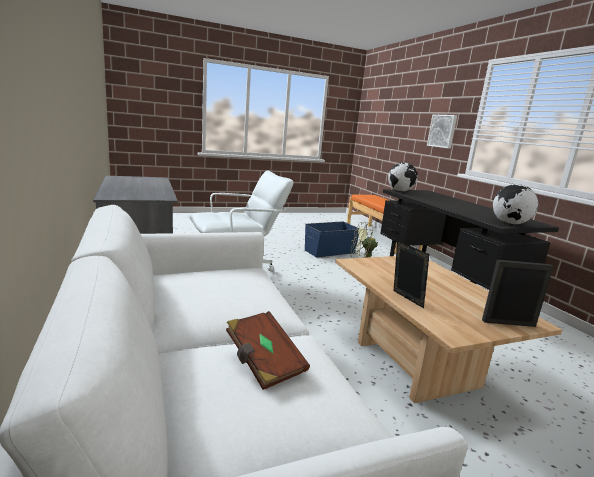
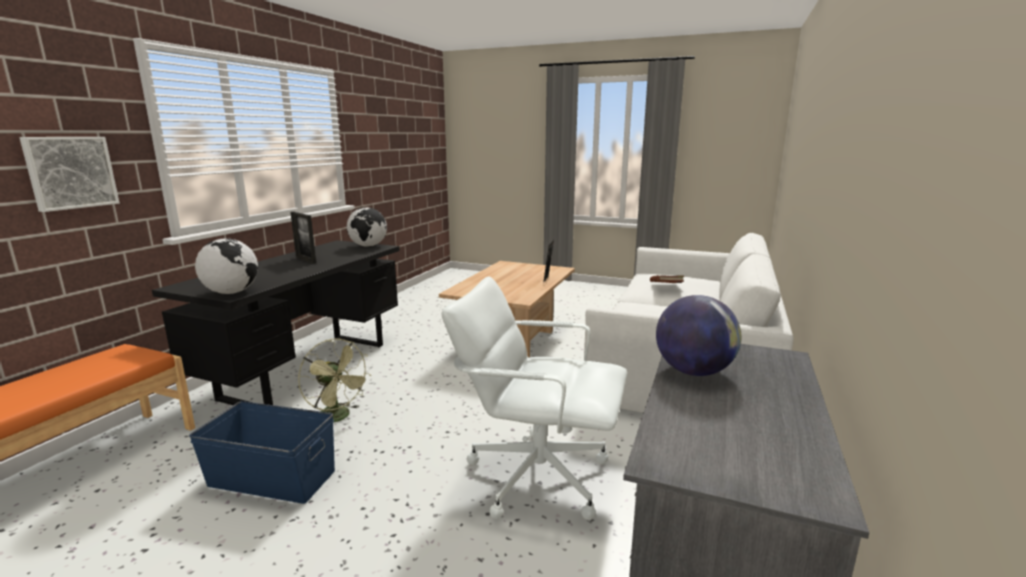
camera: 135 degrees left, 0 degrees up
(157, 190) = (693, 371): none -> globe
(508, 323) = (520, 265): picture frame -> picture frame (305, 260)

